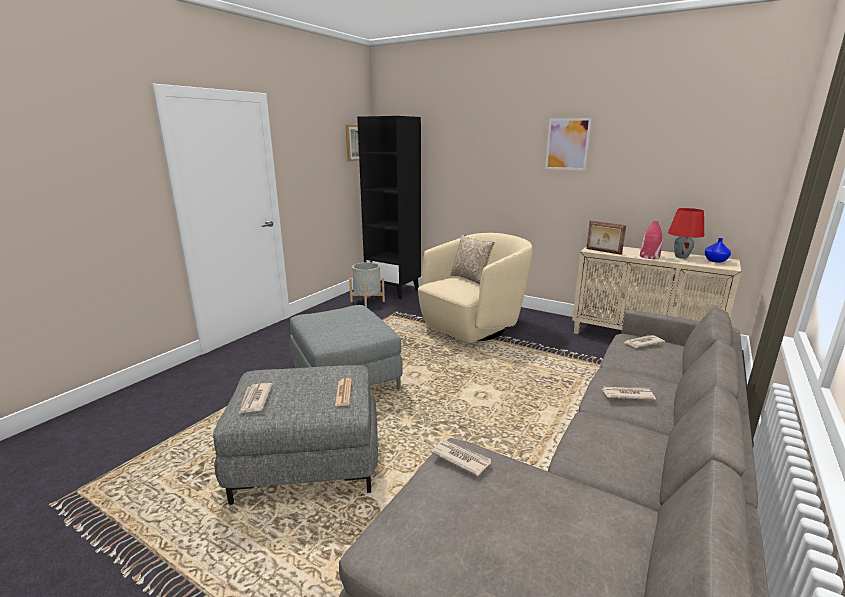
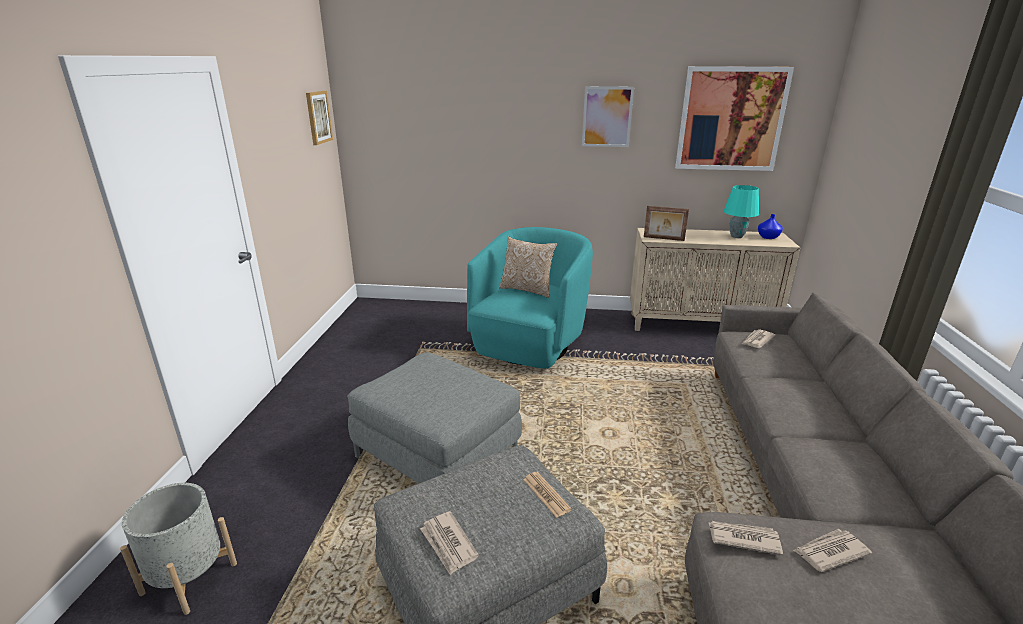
camera: 25 degrees left, 5 degrees up
(367, 301) = (372, 334): grey planter -> grey planter (189, 578)
(394, 290) = (394, 311): black bookcase -> none
(473, 327) = (529, 345): beige armchair -> turquoise armchair
(626, 394) = (801, 407): newspaper -> newspaper (829, 552)
(649, 256) = (710, 240): red vase -> none
(681, 257) = (736, 236): red table lamp -> turquoise table lamp
(684, 146) = (731, 119): none -> picture

